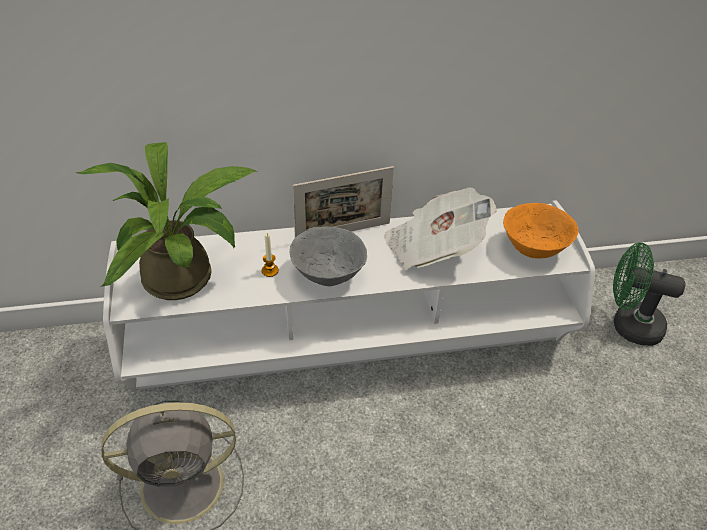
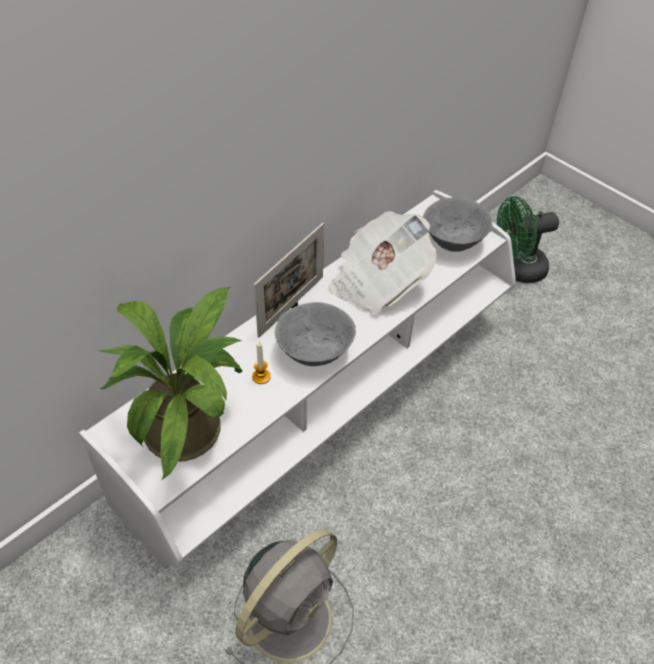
camera: 35 degrees left, 5 degrees up
(533, 248) = (452, 242): orange bowl -> grey bowl

